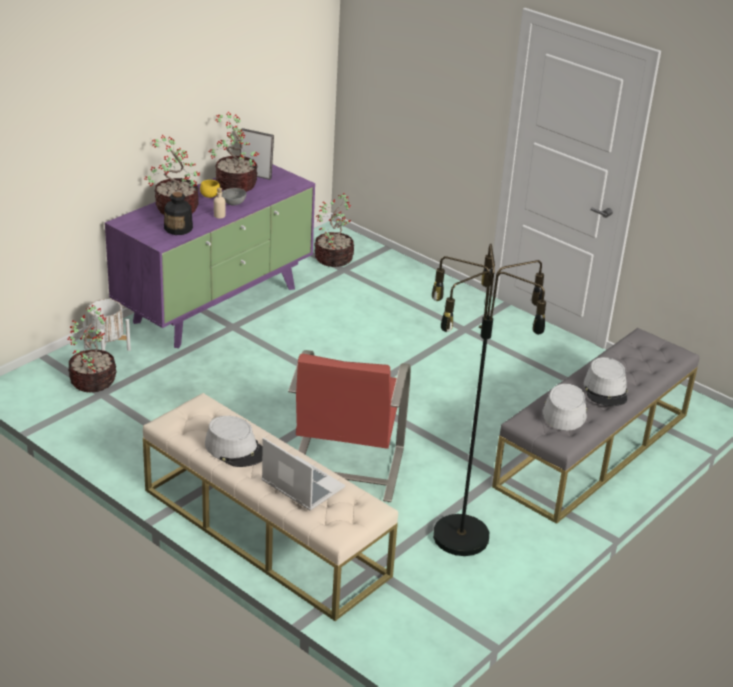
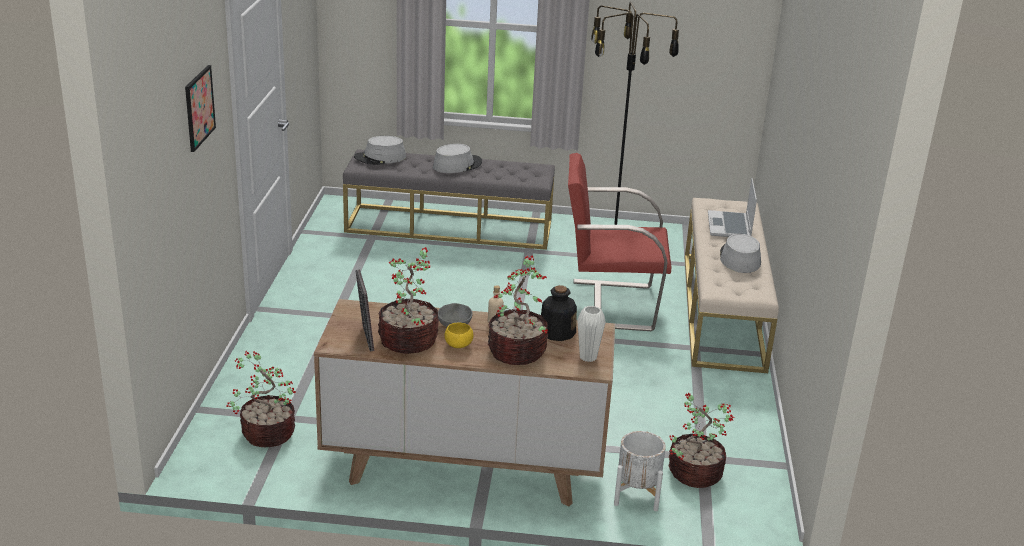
camera: 125 degrees left, 5 degrees down
(137, 225) = (588, 357): none -> white vase
(214, 304) = (464, 469): purple dresser -> green dresser
(345, 468) = (610, 305): red armchair -> red armchair turned 150 degrees counterclockwise
(446, 60) = (199, 107): none -> picture
(564, 411) = (505, 172): grey hat -> grey hat (380, 158)

